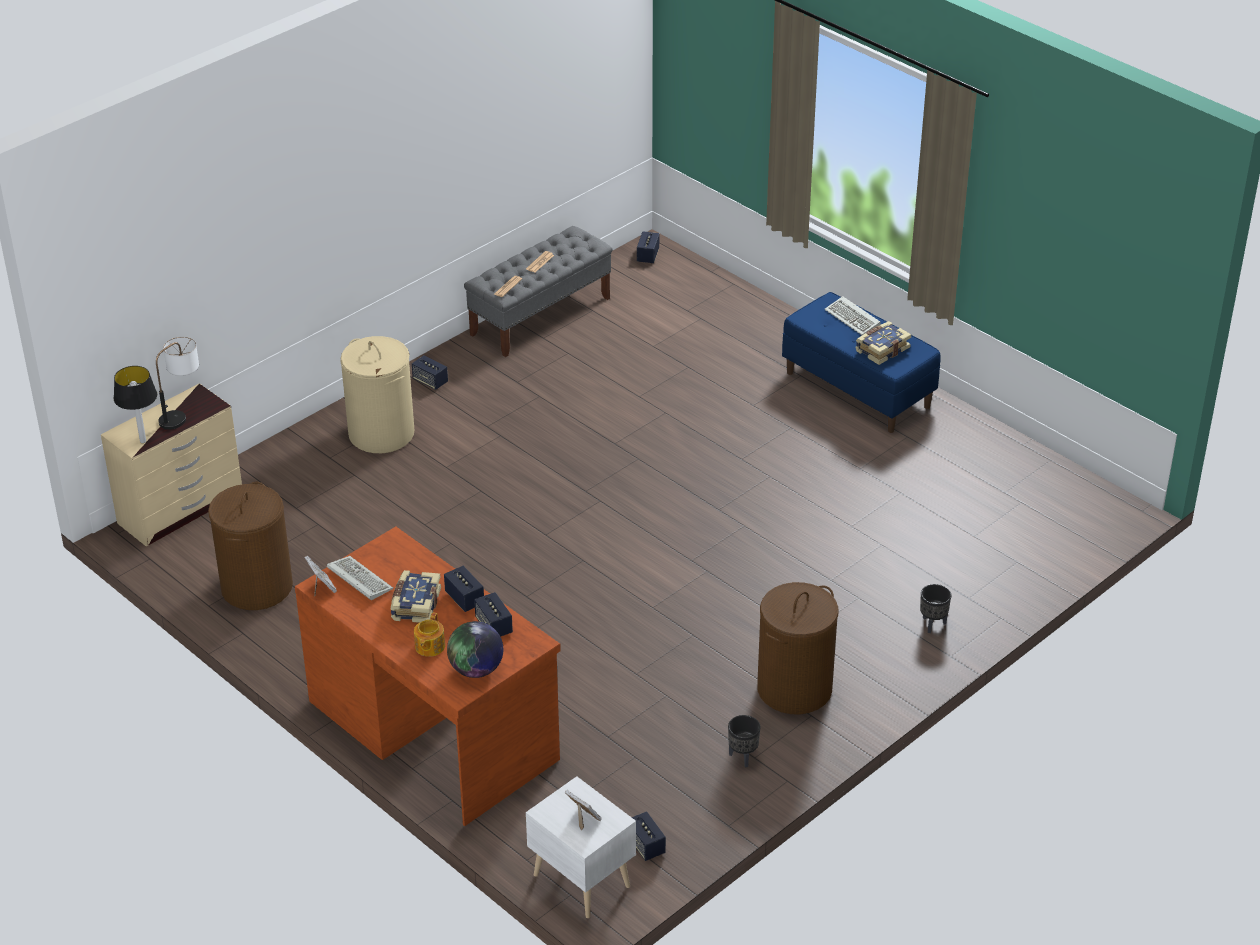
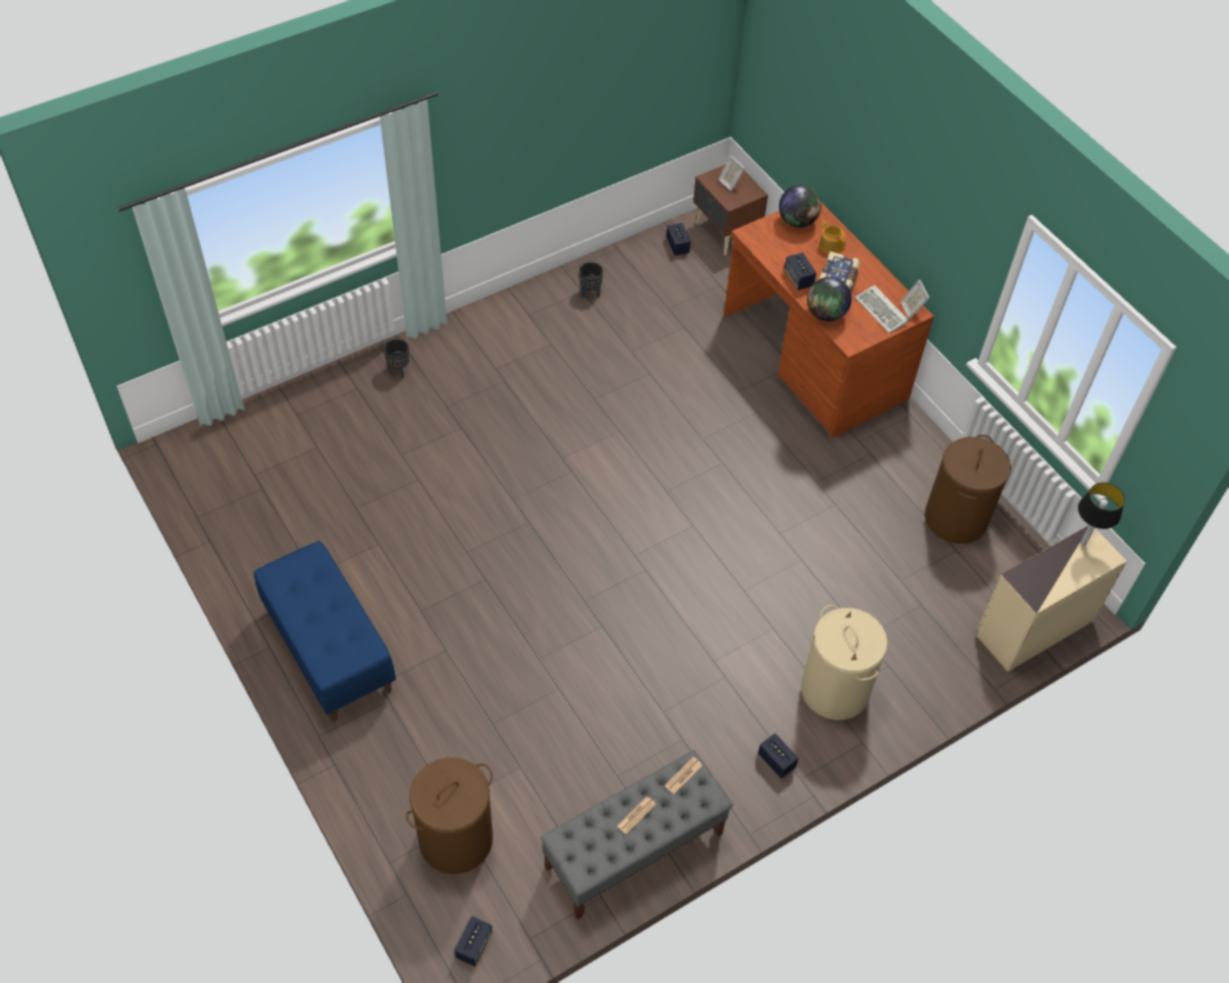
camera: 170 degrees left, 15 degrees up
(182, 414) = (1049, 572): table lamp -> none
(426, 565) = (826, 314): none -> globe
(429, 647) = (830, 245): teapot -> teapot turned 60 degrees counterclockwise
(494, 626) = (779, 252): speaker -> none
(582, 879) = (725, 233): white nightstand -> brown nightstand
(794, 689) = (532, 337): brown laundry basket -> brown laundry basket (456, 838)
(853, 319) = (317, 636): keyboard -> none
(881, 349) = (311, 584): book -> none

